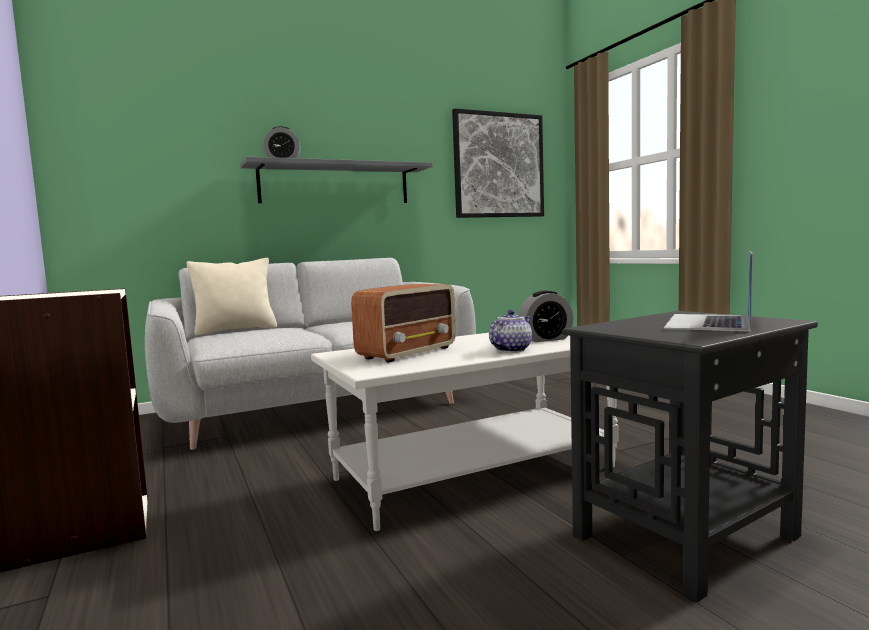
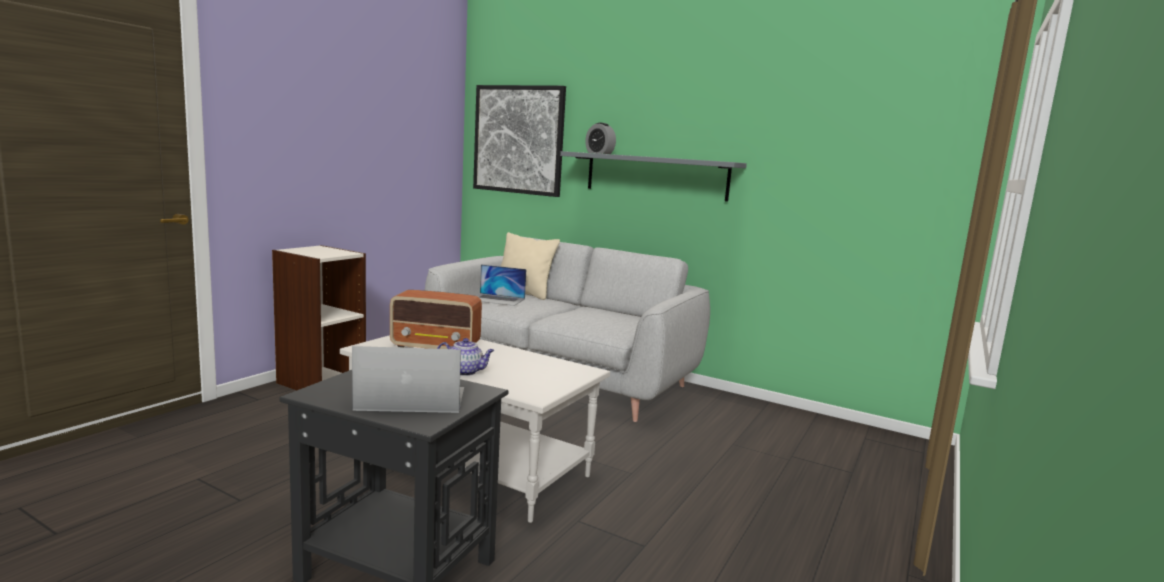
camera: 55 degrees right, 5 degrees up
(244, 335) = (497, 299): none -> laptop
(498, 165) = (867, 164): picture -> picture (518, 140)
(545, 339) = (525, 378): alarm clock -> none

